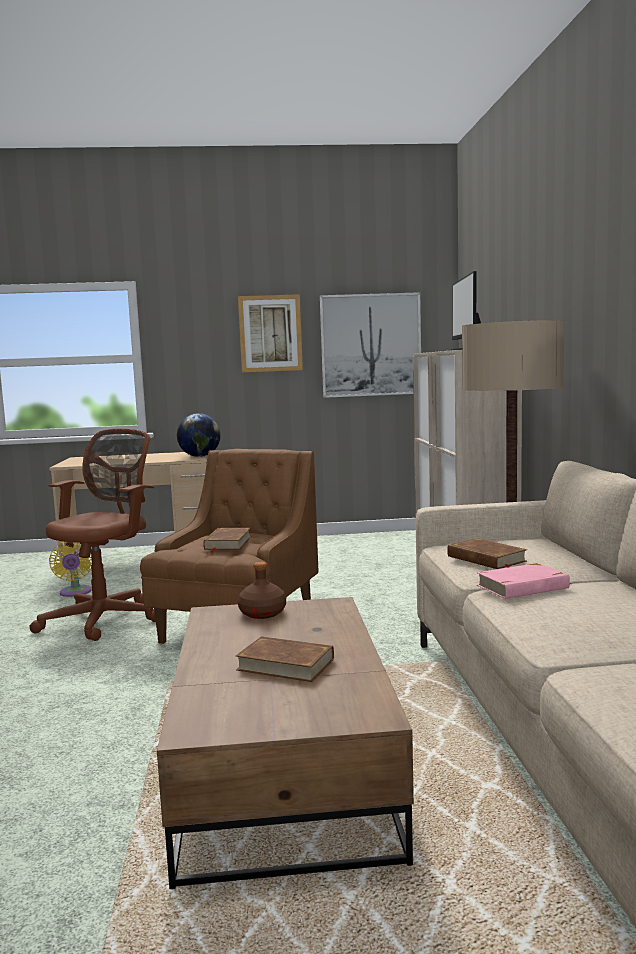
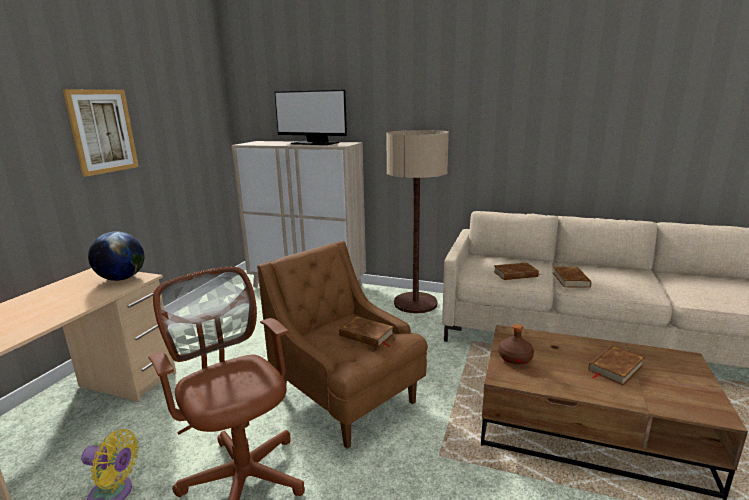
camera: 65 degrees left, 10 degrees up
(371, 345) = (182, 138): picture -> none
(523, 587) = (571, 280): pink book -> brown book

